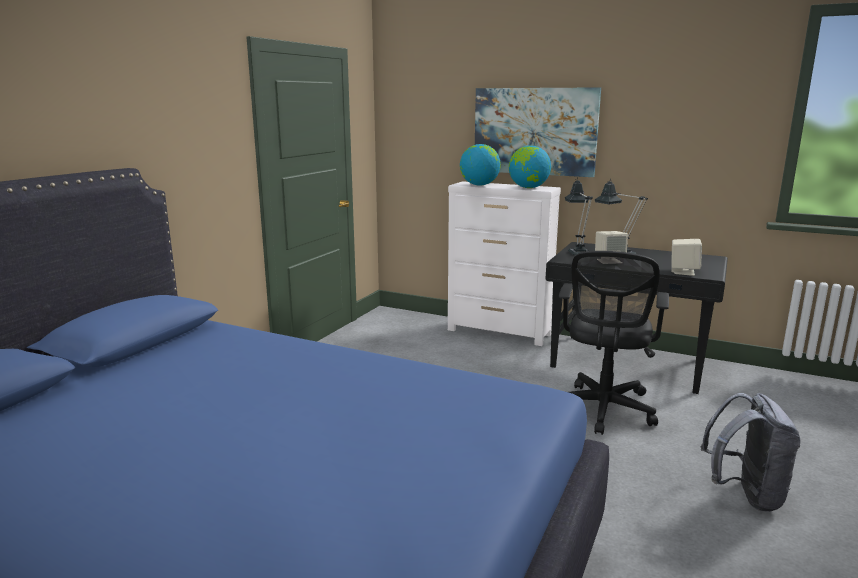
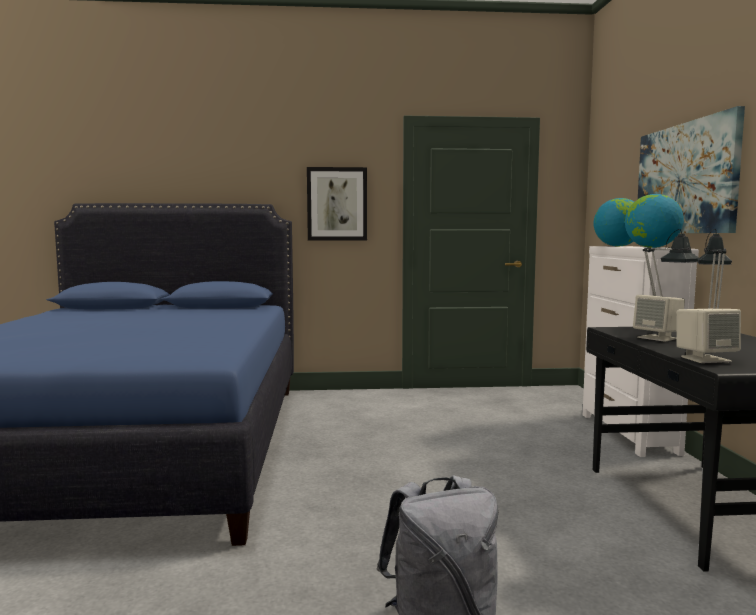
camera: 60 degrees right, 10 degrees down
(196, 157) = (337, 204): none -> picture
(603, 411) = (530, 513): black office chair -> none

